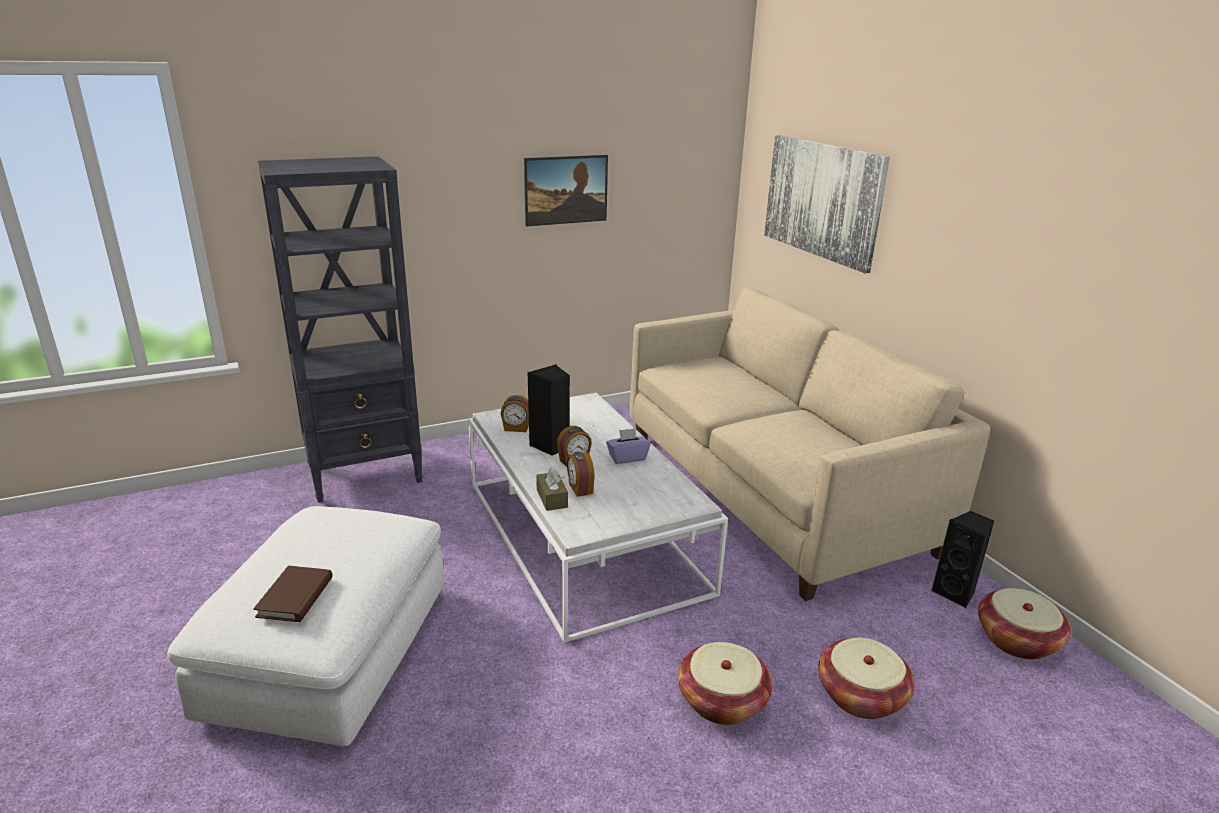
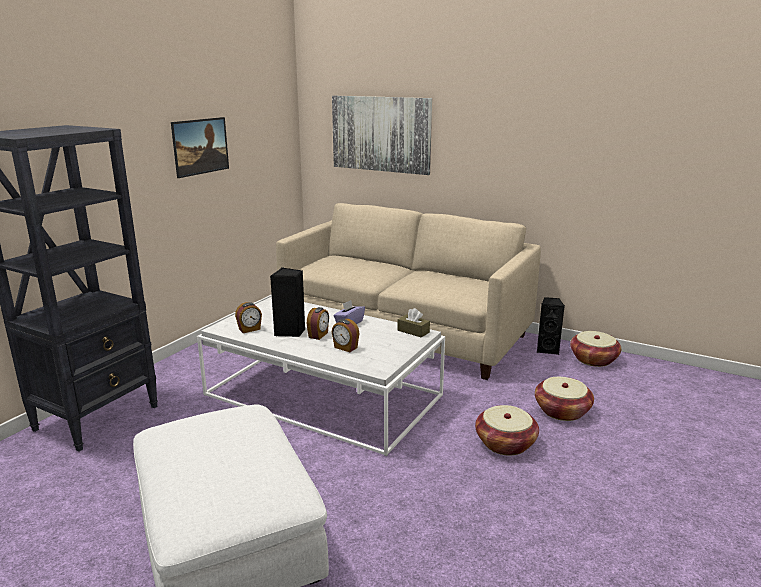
camera: 35 degrees left, 5 degrees down
(295, 597) = (239, 478): brown book -> none
(552, 498) = (335, 358): brown tissue box -> brown tissue box (413, 331)

